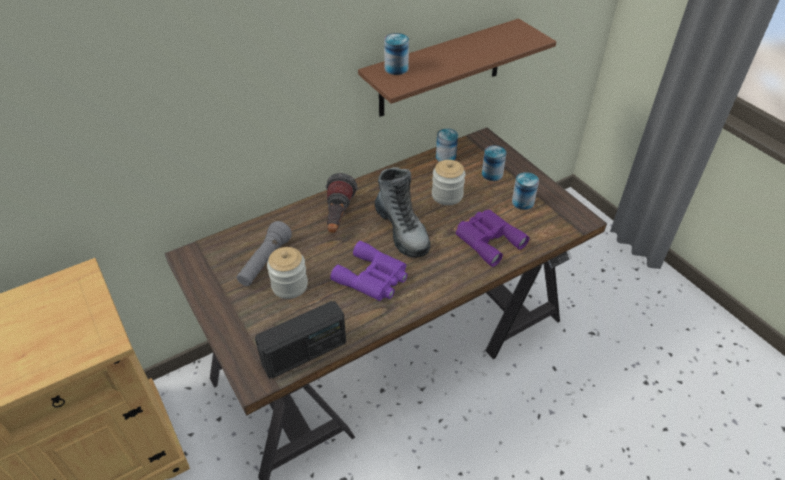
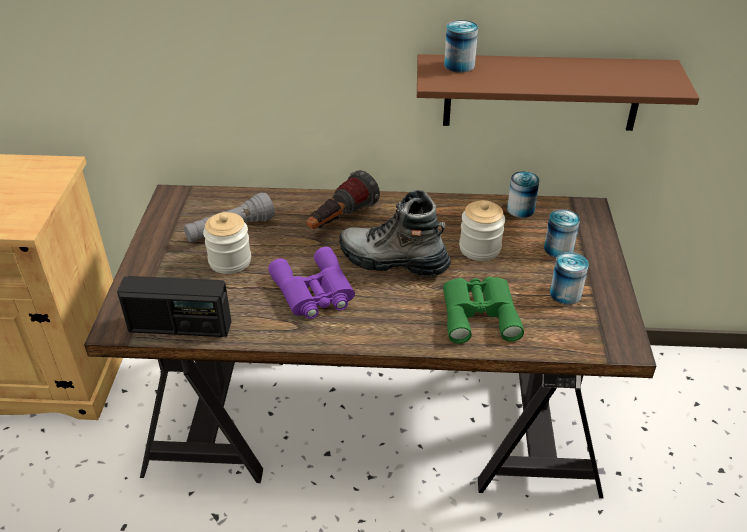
camera: 35 degrees right, 5 degrees down
(402, 230) = (393, 261): boot -> boot turned 105 degrees clockwise
(487, 239) = (479, 313): purple binoculars -> green binoculars

